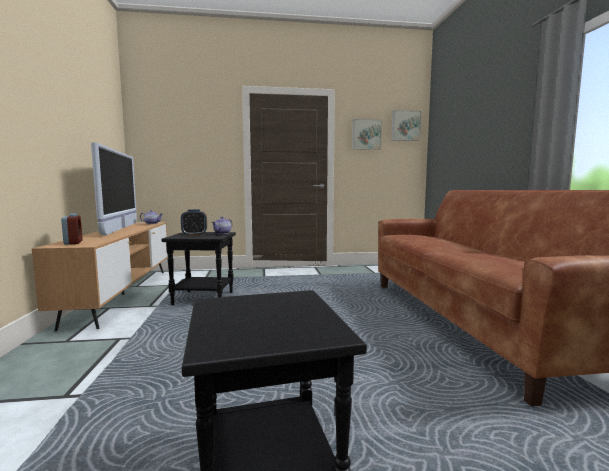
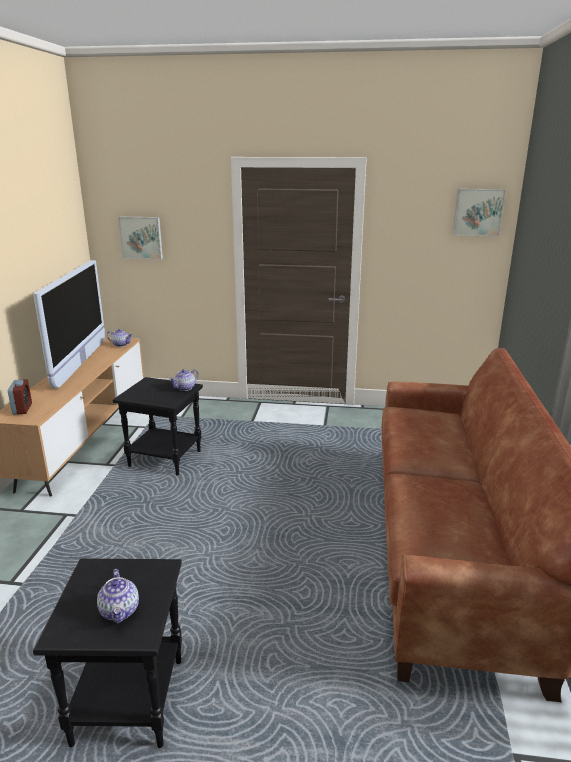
camera: 15 degrees right, 15 degrees up
(194, 234) = (152, 390): alarm clock -> none
(283, 322) = (120, 611): none -> teapot
(366, 134) = (412, 226): picture -> picture (141, 237)

